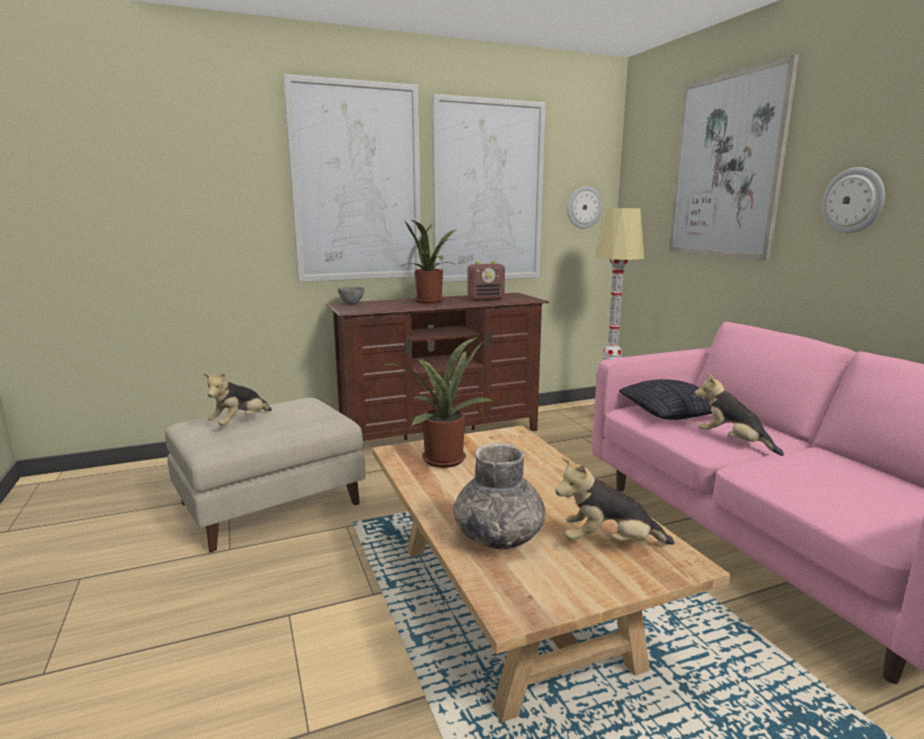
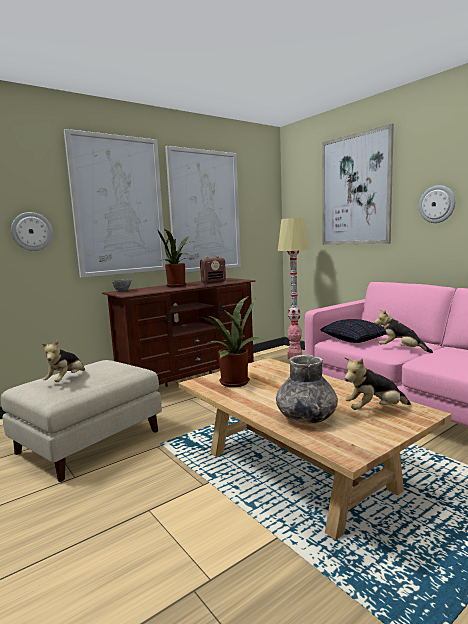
camera: 15 degrees left, 5 degrees down
(584, 207) = (263, 220): wall clock -> wall clock (32, 231)

